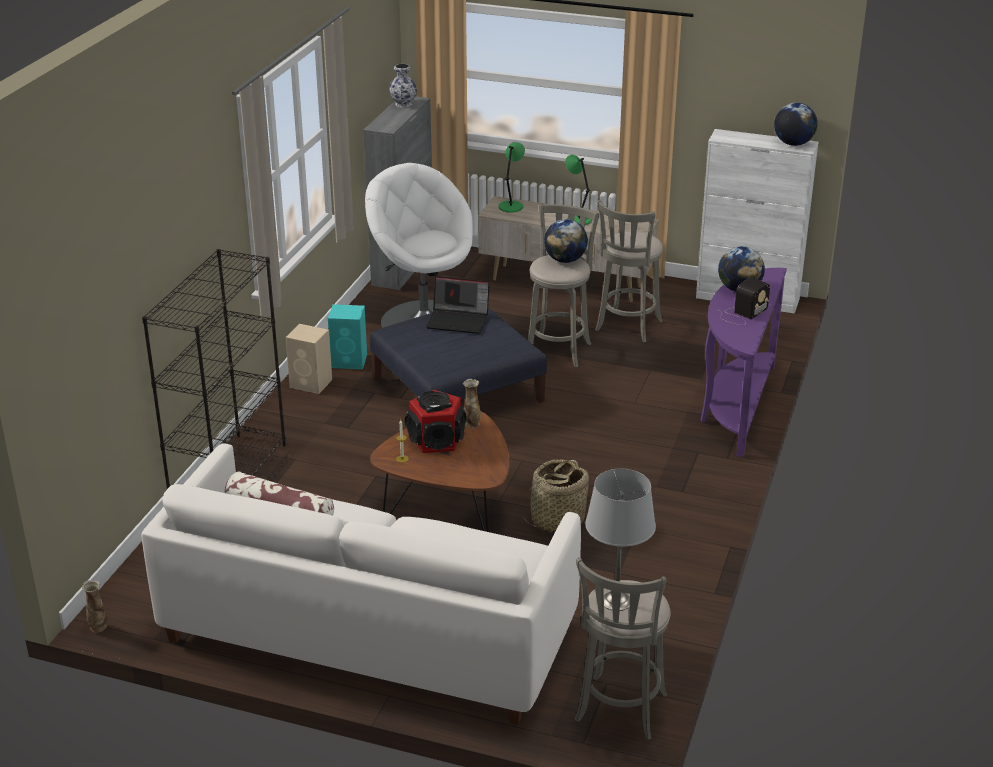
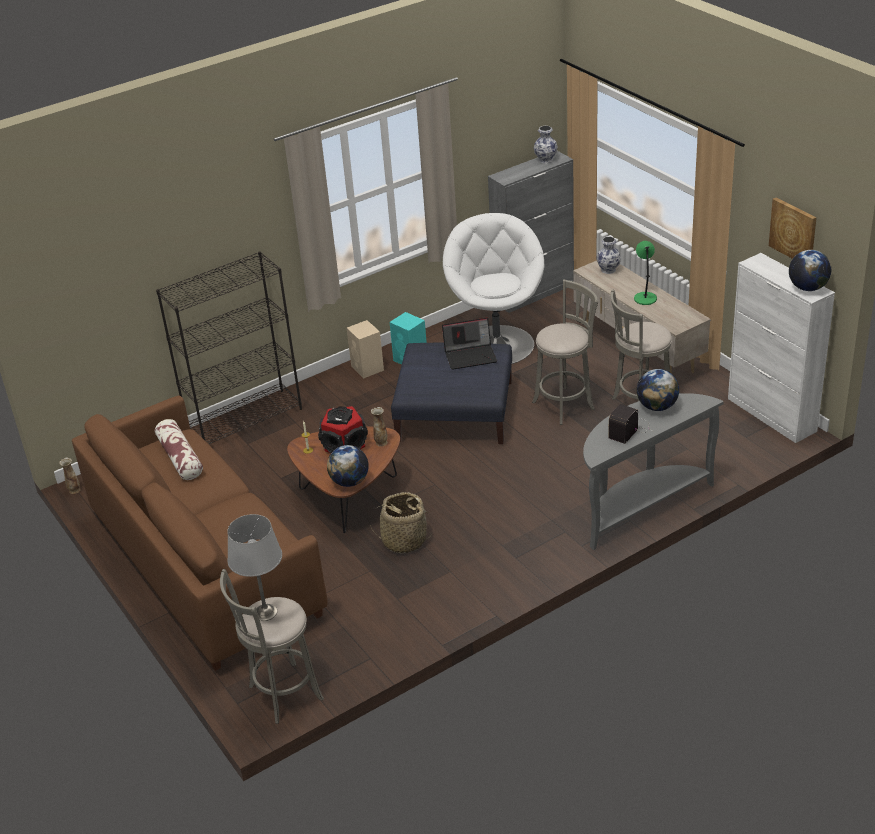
camera: 40 degrees right, 5 degrees up
(368, 631) = (204, 564): white sofa -> brown sofa
(458, 320) = (471, 355): laptop -> laptop turned 60 degrees counterclockwise
(511, 206) = (608, 270): green table lamp -> vase
(565, 260) = (570, 333): globe -> globe (349, 482)
(735, 407) = (640, 506): purple console table -> grey console table
(742, 314) = (630, 429): radio -> radio turned 135 degrees clockwise
(755, 94) = (793, 231): none -> picture

